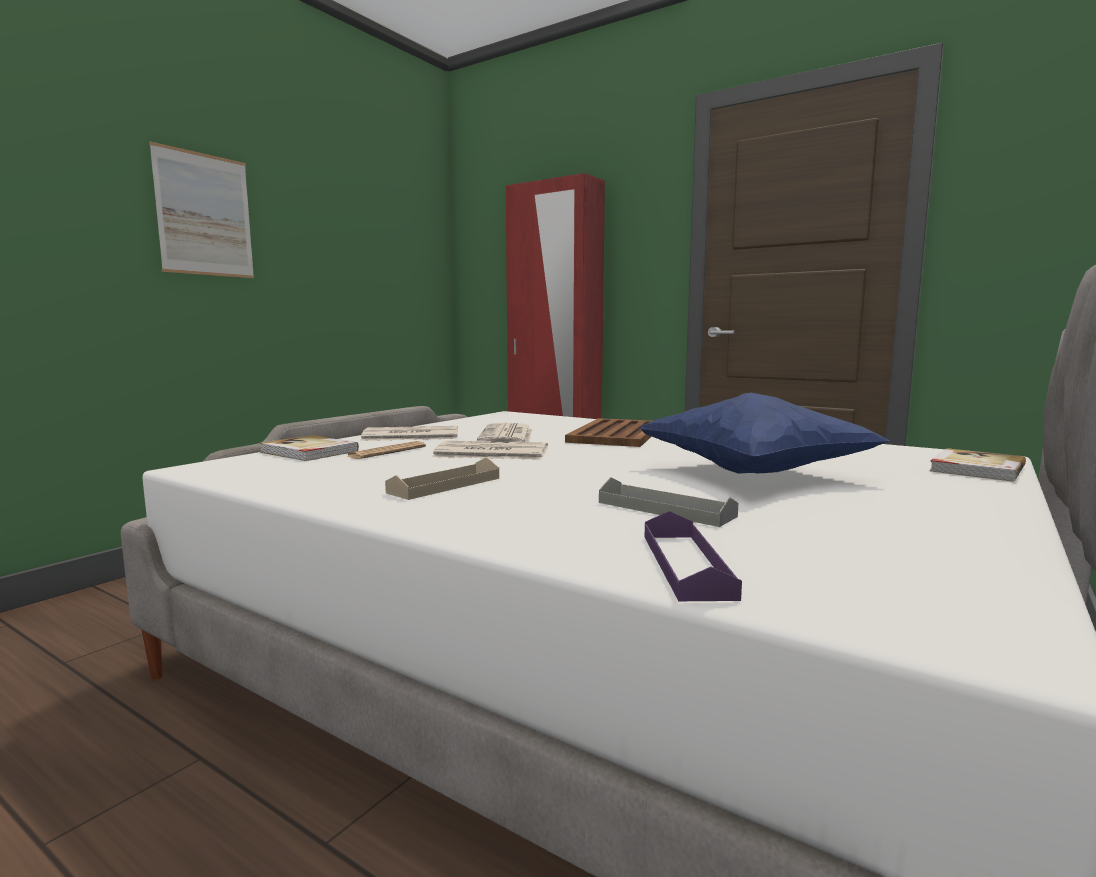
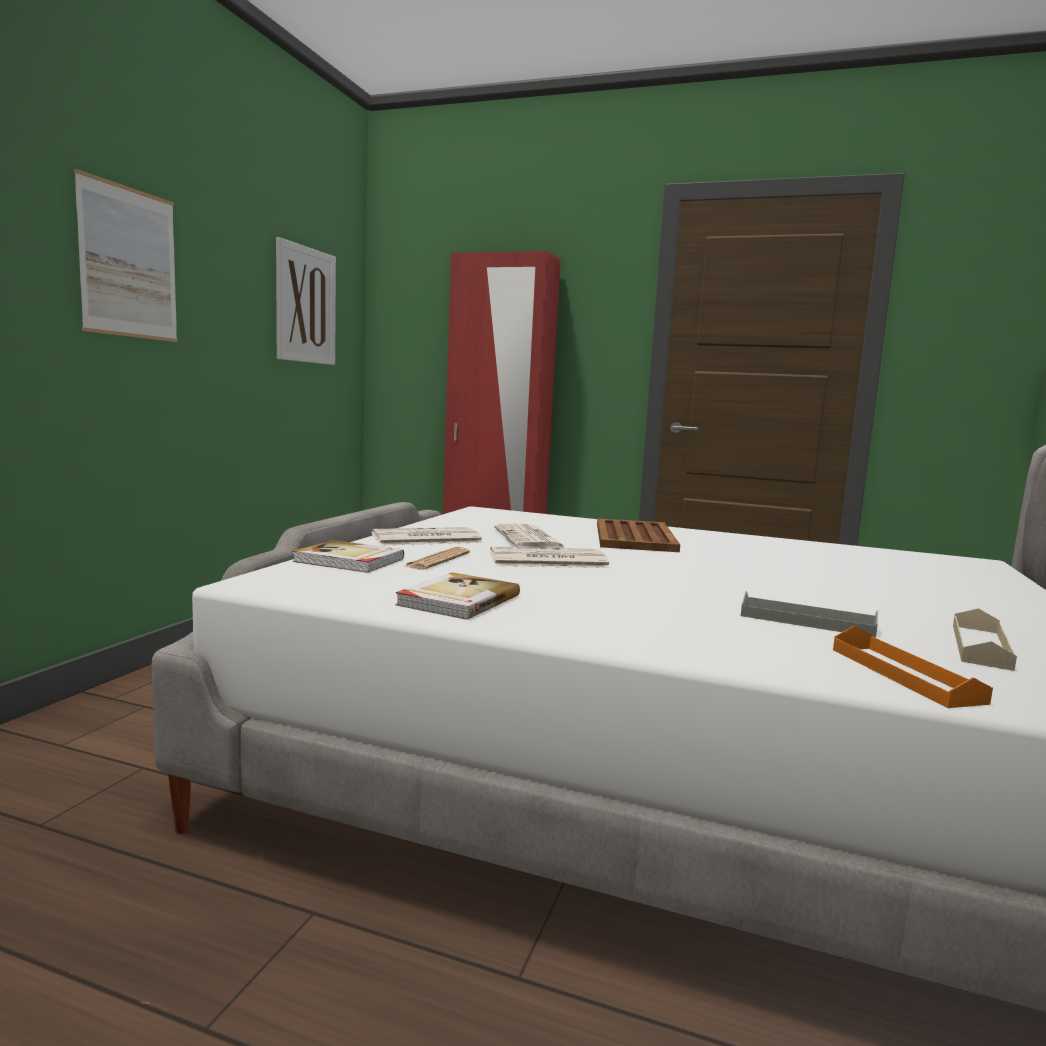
camera: 15 degrees left, 0 degrees up
(385, 243) = (305, 305): none -> picture
(445, 485) = (568, 600): beige tray -> beige tray (980, 646)
(686, 564) = (904, 675): purple tray -> orange tray
(755, 474) = (824, 582): blue pillow -> none
(975, 469) = (983, 574): book -> book (457, 600)

